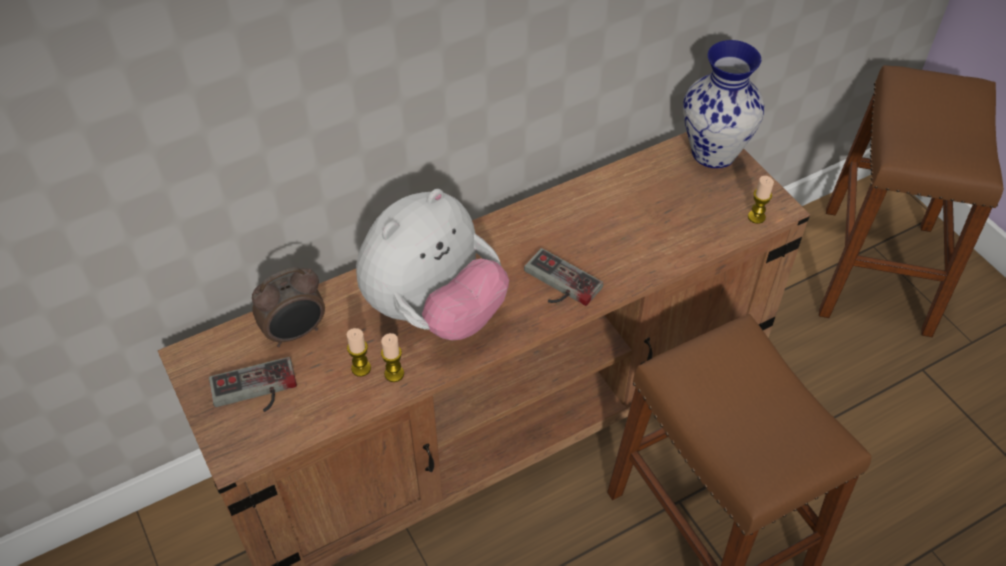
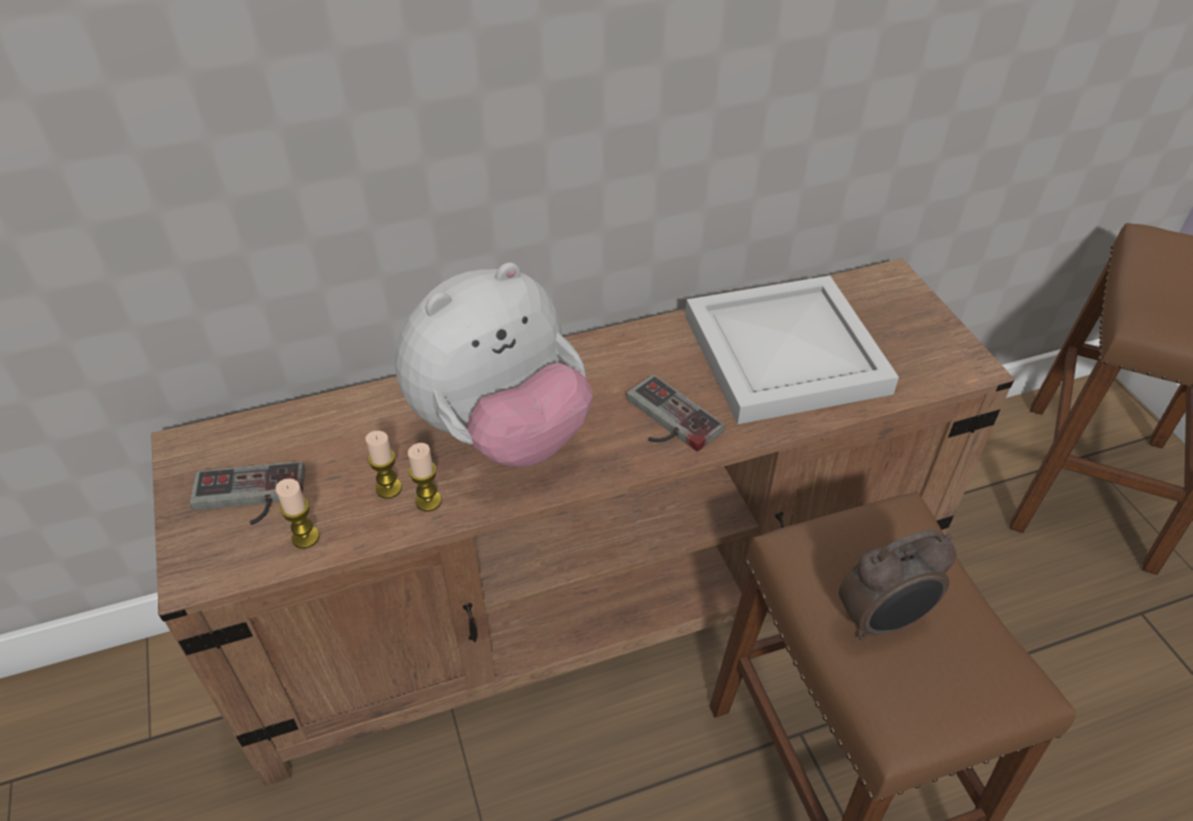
camera: 10 degrees right, 5 degrees down
(296, 333) = (322, 435): alarm clock -> alarm clock (883, 621)
(636, 218) = (783, 356): none -> white tray
(713, 153) = (894, 294): vase -> none
(756, 217) = (941, 373): candle -> candle (305, 537)

